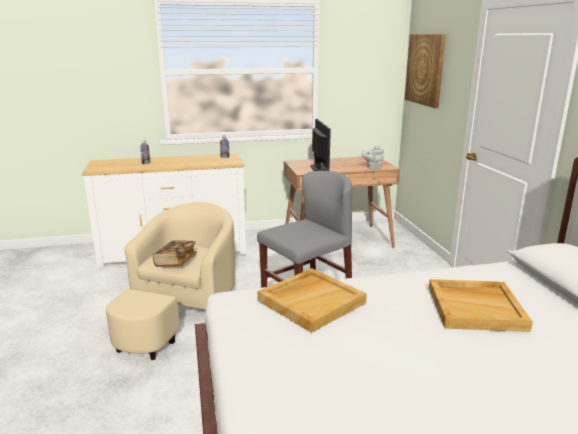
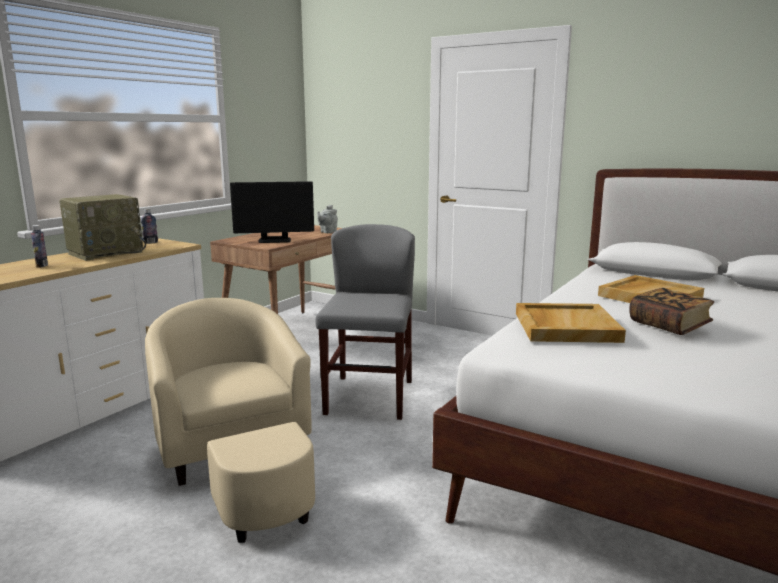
camera: 45 degrees left, 5 degrees down
(176, 262) = (232, 386): book -> book (669, 325)
(189, 160) = (106, 253): none -> radio
(319, 168) = (274, 240): monitor -> monitor turned 135 degrees clockwise
(425, 69) = (345, 117): picture -> none

